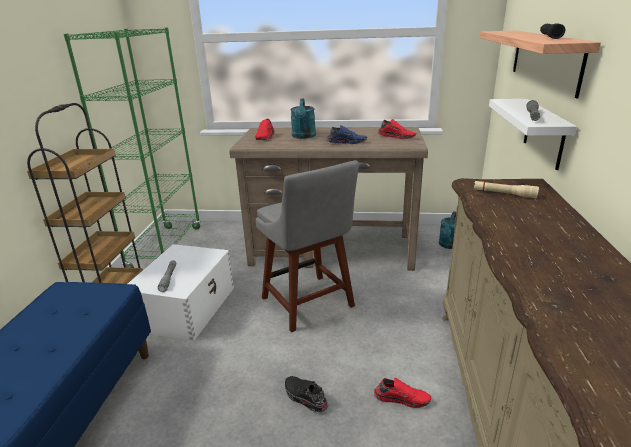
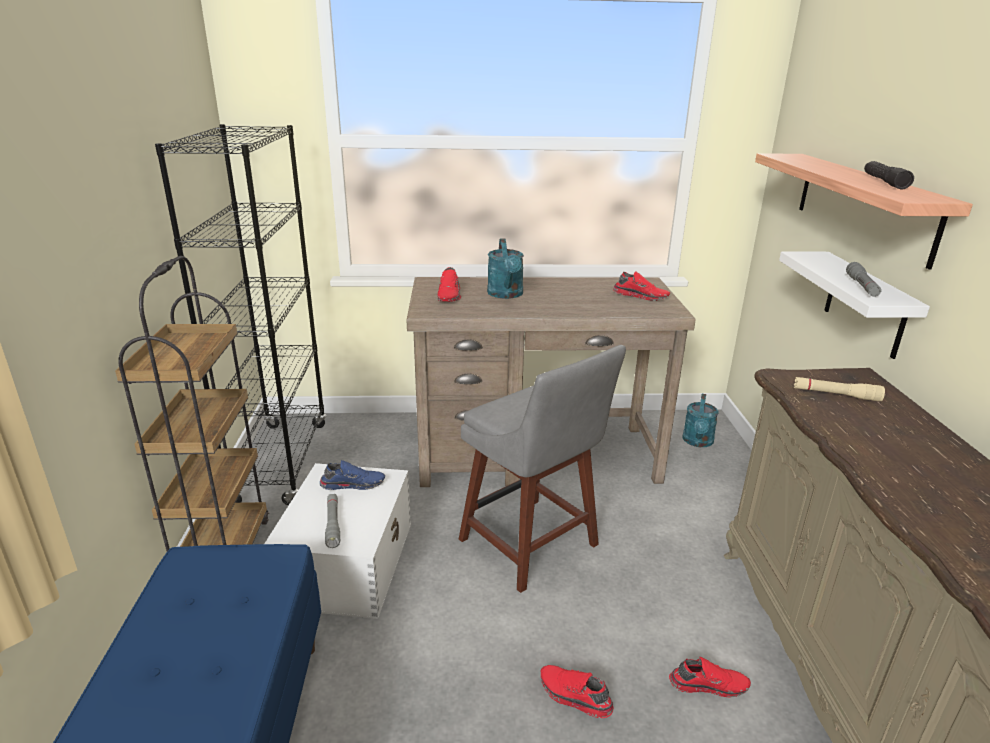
camera: 10 degrees left, 0 degrees up
(166, 248) = (281, 462): green bookcase -> black bookcase
(304, 398) = (574, 697): black shoe -> red shoe
(346, 142) = (575, 306): blue shoe -> blue shoe (353, 484)

